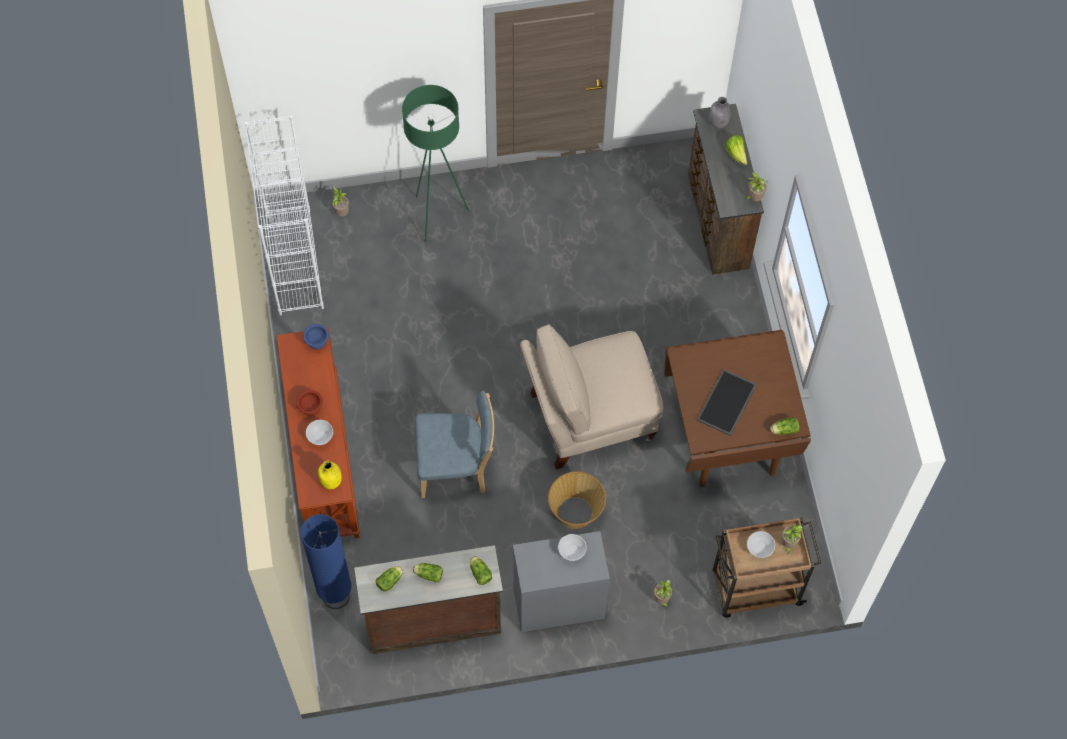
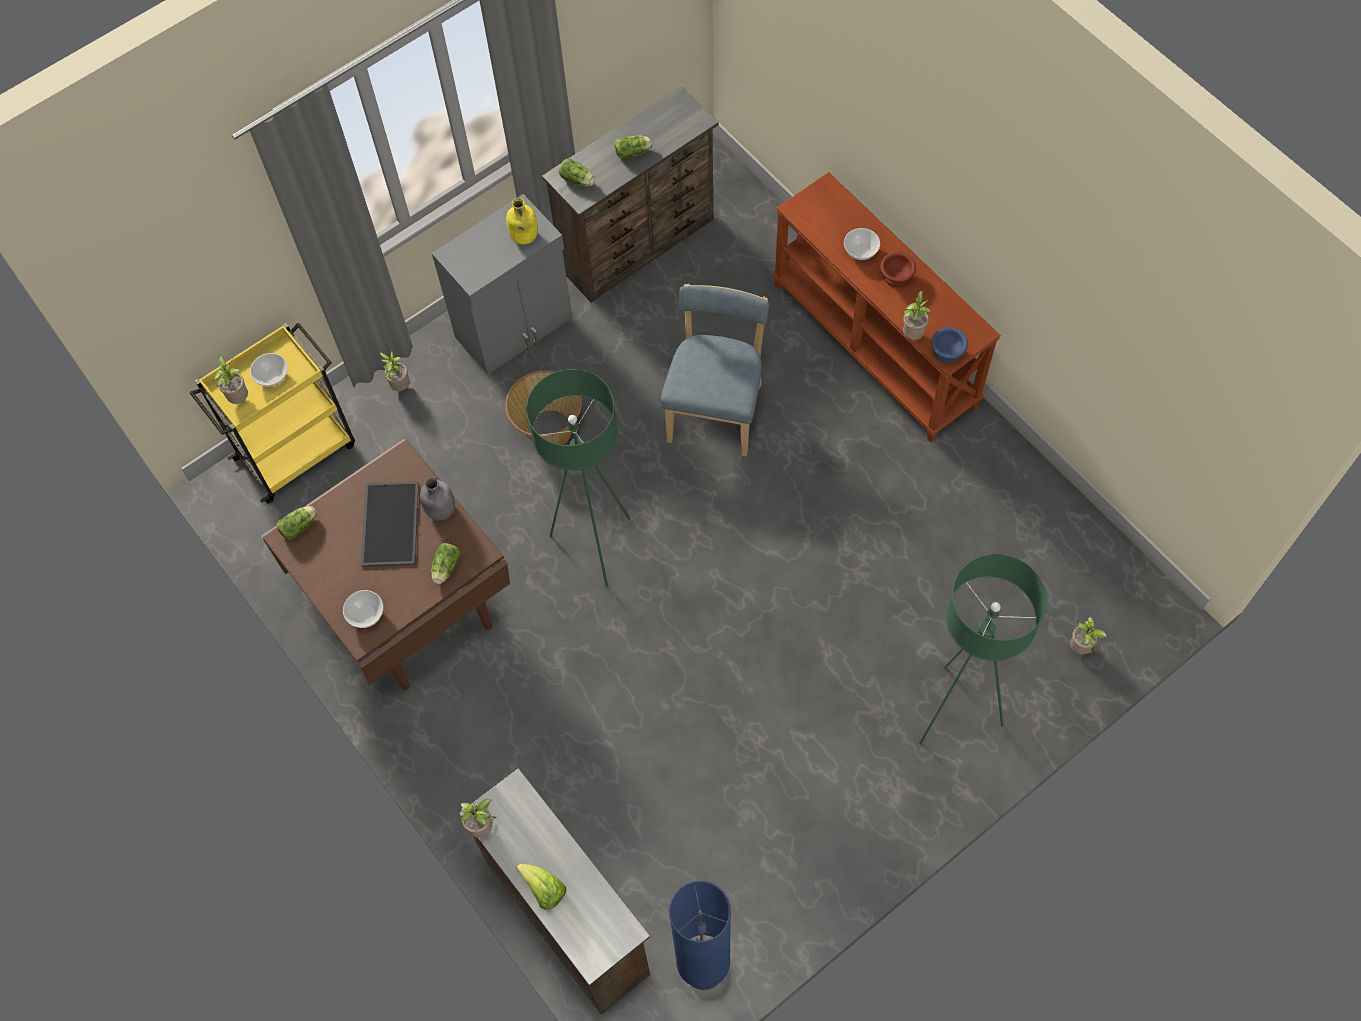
camera: 155 degrees right, 0 degrees up
(294, 261) = (1087, 551): white bookcase -> none
(329, 363) = (913, 334): none -> potted plant
(331, 481) = (813, 213): yellow bottle -> yellow bottle (524, 237)
(336, 596) = (758, 220): blue floor lamp -> blue floor lamp (703, 969)
(390, 580) = (670, 128): lettuce -> lettuce (445, 568)
(456, 468) = (717, 408): blue chair -> blue chair turned 135 degrees clockwise
(571, 551) = (491, 259): bowl -> bowl (367, 615)
(589, 417) = (595, 546): beige chair -> green floor lamp
(719, 122) = (598, 933): grey bottle -> grey bottle (440, 510)
(754, 588) = (297, 450): brown cart -> yellow cart

